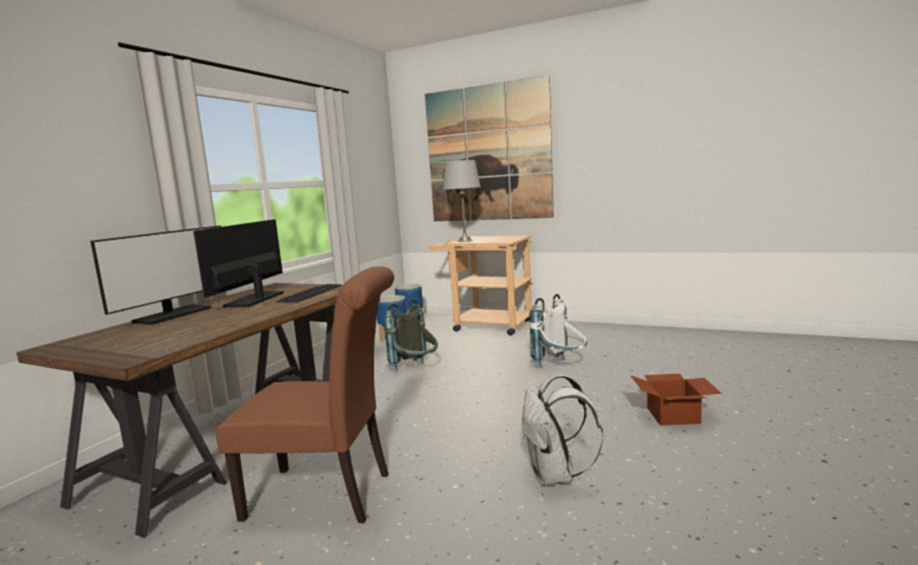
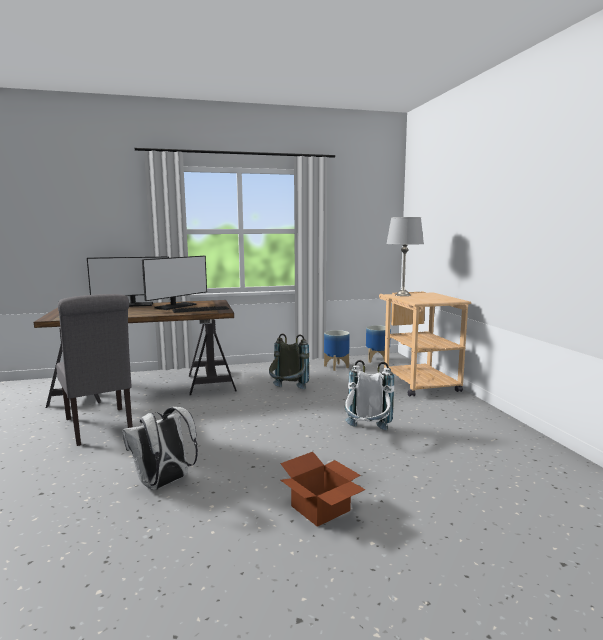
camera: 50 degrees right, 0 degrees up
(255, 299) = (176, 306): monitor -> monitor turned 150 degrees clockwise
(328, 495) = (100, 428): brown chair -> grey chair
(487, 154) = (454, 210): picture -> none

